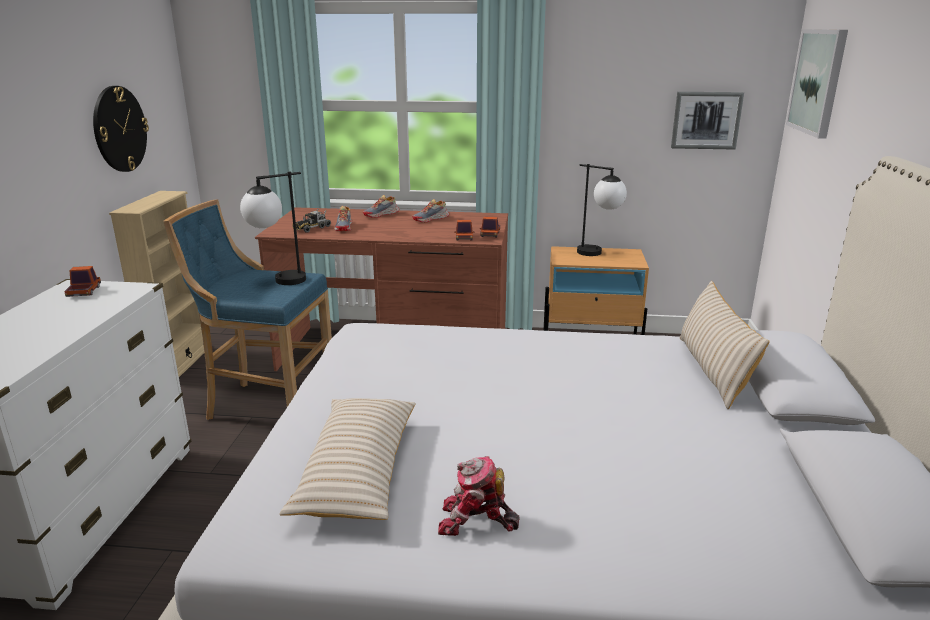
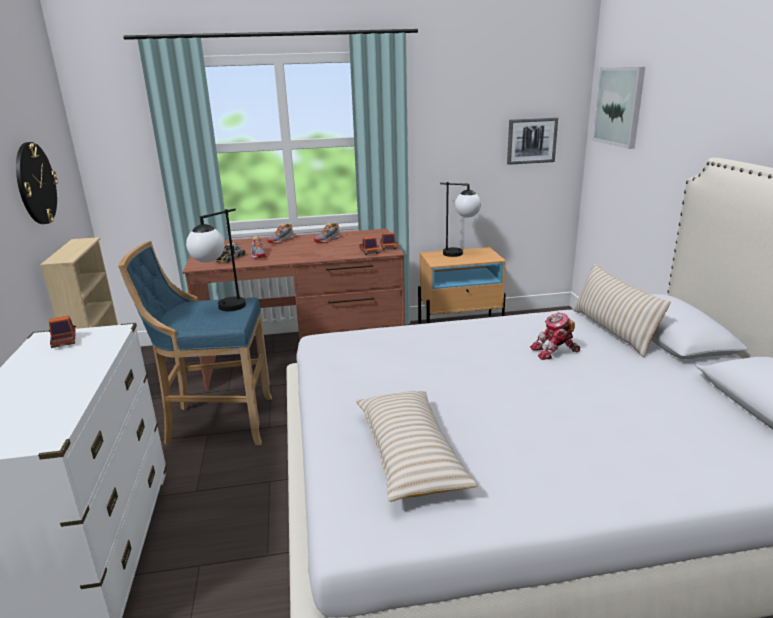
camera: 15 degrees left, 0 degrees up
(476, 521) = (532, 474): toy robot -> toy robot (555, 352)

